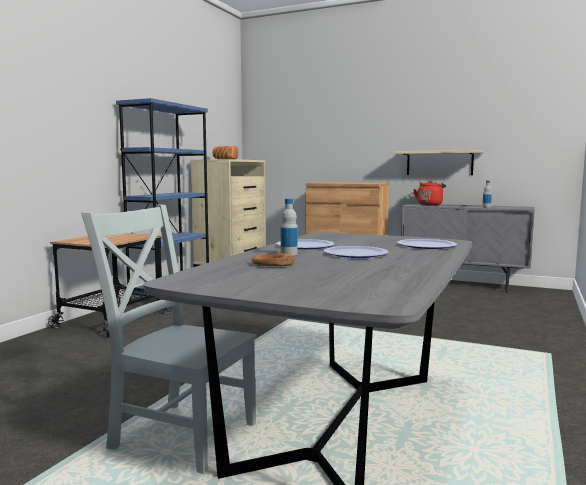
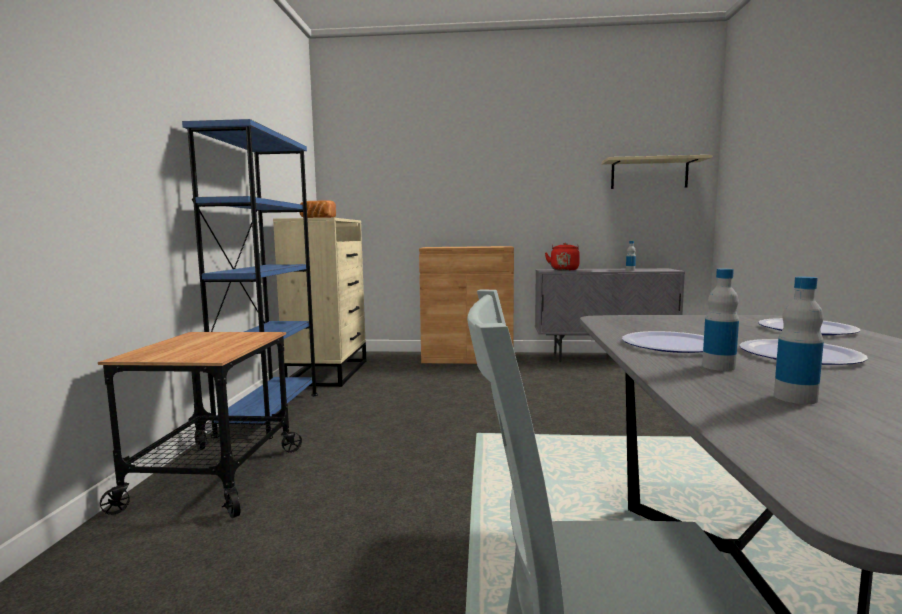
camera: 20 degrees left, 0 degrees up
(273, 264) = (795, 398): bread -> bottle
(439, 163) = (568, 222): beige shelf -> beige shelf (649, 174)

